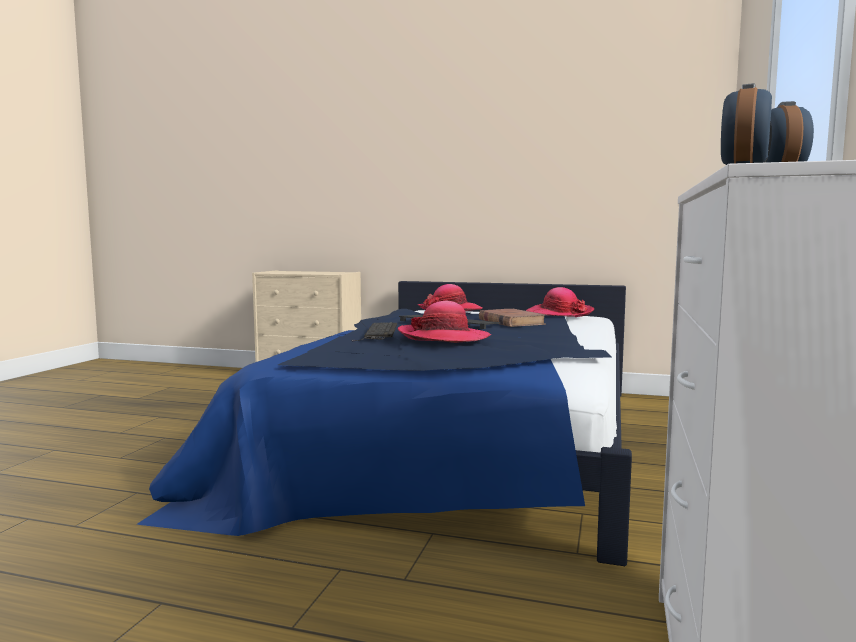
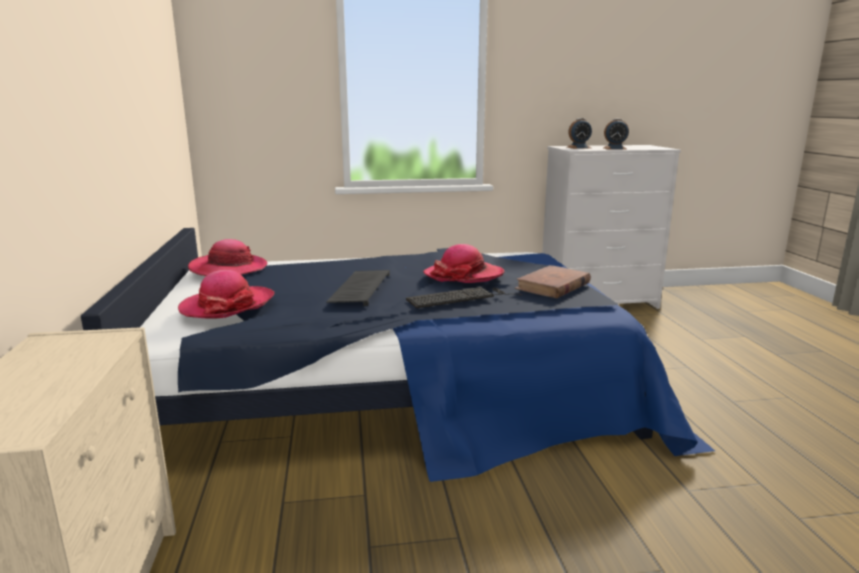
camera: 115 degrees left, 10 degrees up
(511, 322) = (314, 276): brown book -> brown book (553, 286)

